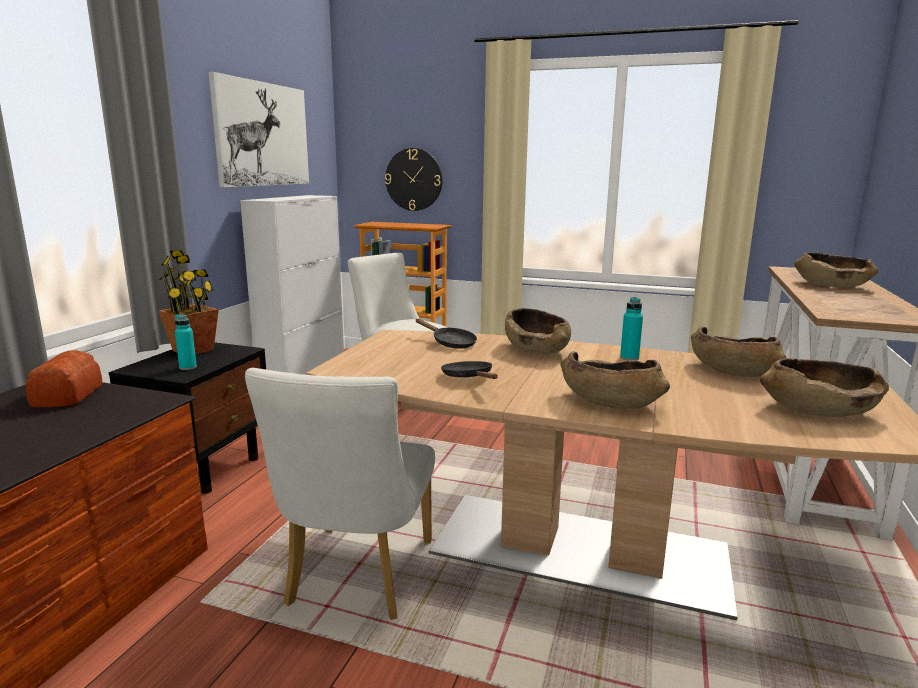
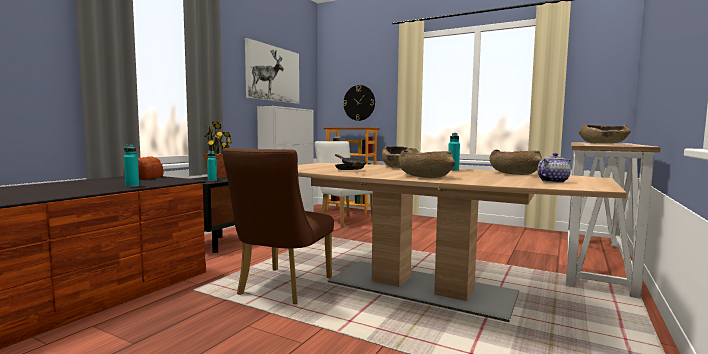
camera: 10 degrees right, 10 degrees down
(62, 443) = (132, 186): none -> turquoise bottle
(356, 579) = (281, 288): white chair -> brown chair
(818, 409) = (553, 181): brown bowl -> teapot

